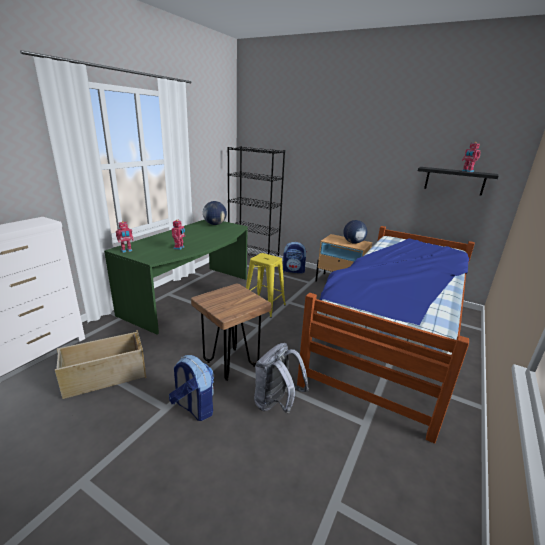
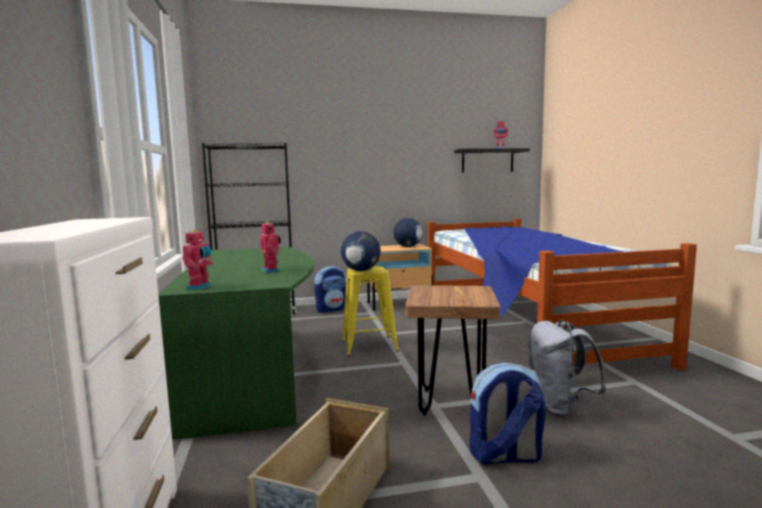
camera: 40 degrees left, 15 degrees down
(215, 224) = (240, 251): globe -> globe (361, 270)

